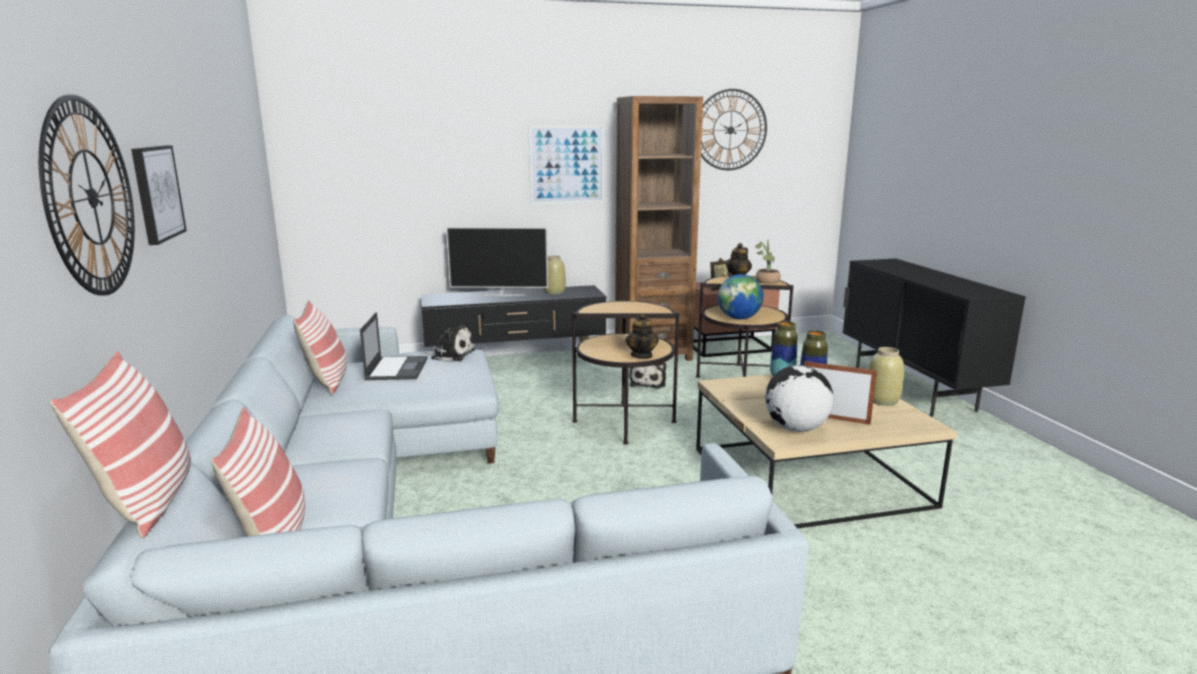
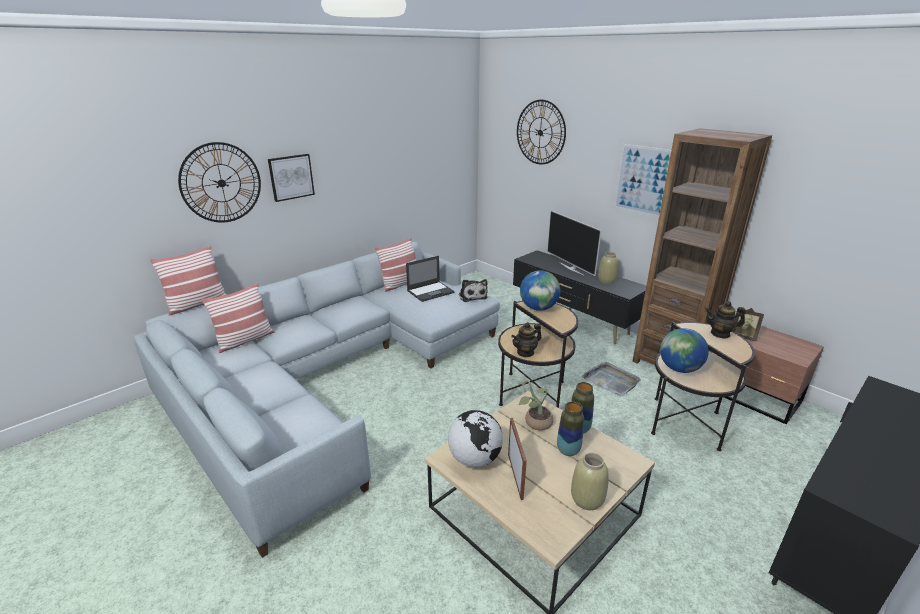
camera: 60 degrees right, 10 degrees up
(606, 308) = (538, 308): none -> globe
(648, 383) = (611, 380): plush toy -> grey tray
(730, 130) = (833, 177): wall clock -> wall clock (540, 132)
(766, 282) = (731, 350): potted plant -> potted plant (535, 422)

